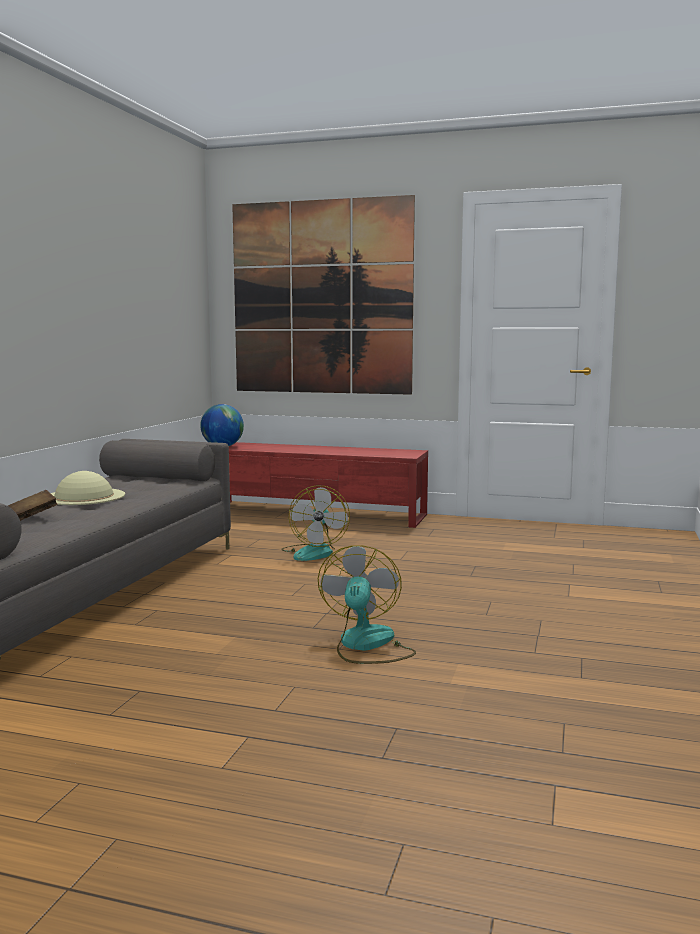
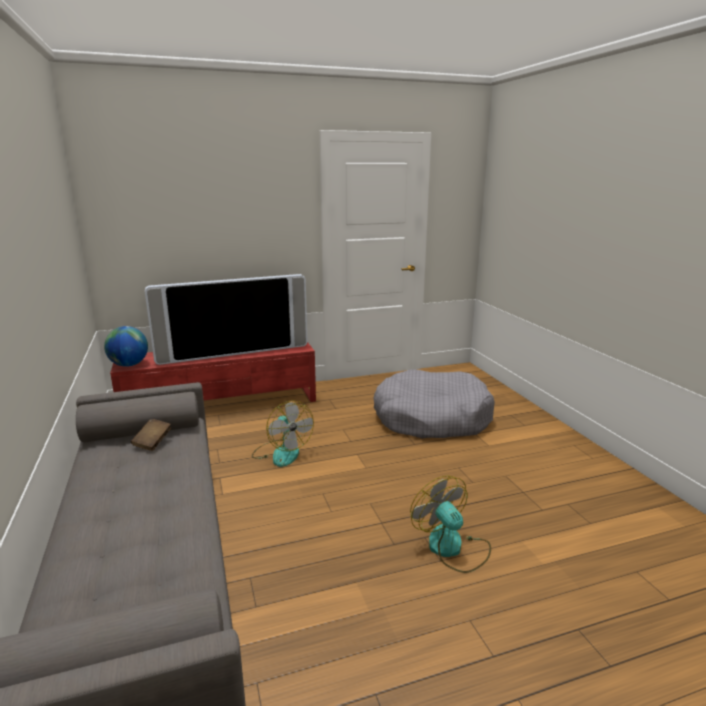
camera: 35 degrees left, 10 degrees up
(32, 516) = (135, 553): brown book -> brown book (152, 442)
(84, 496) = (130, 493): beige hat -> none
(321, 298) = (200, 219): picture -> none
(329, 450) = (233, 352): none -> television
(533, 563) = (431, 418): none -> grey dog bed

